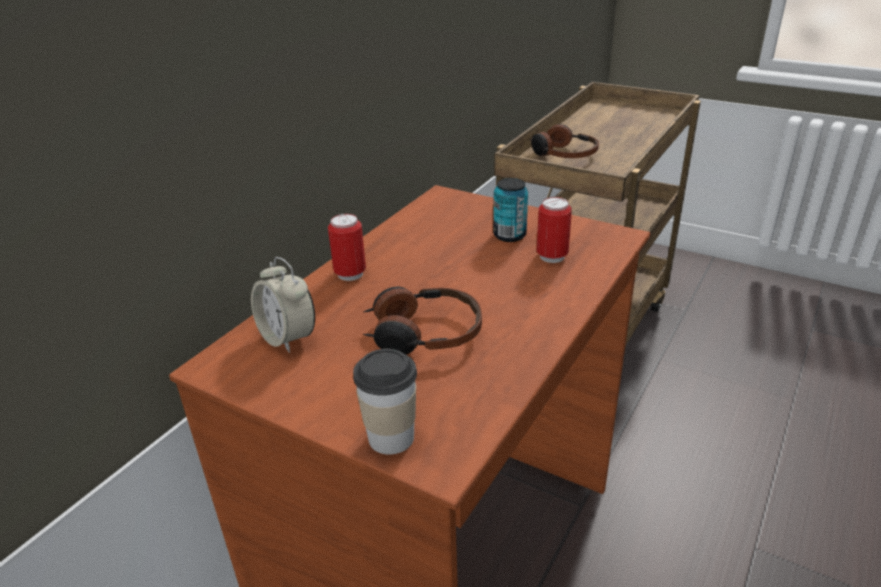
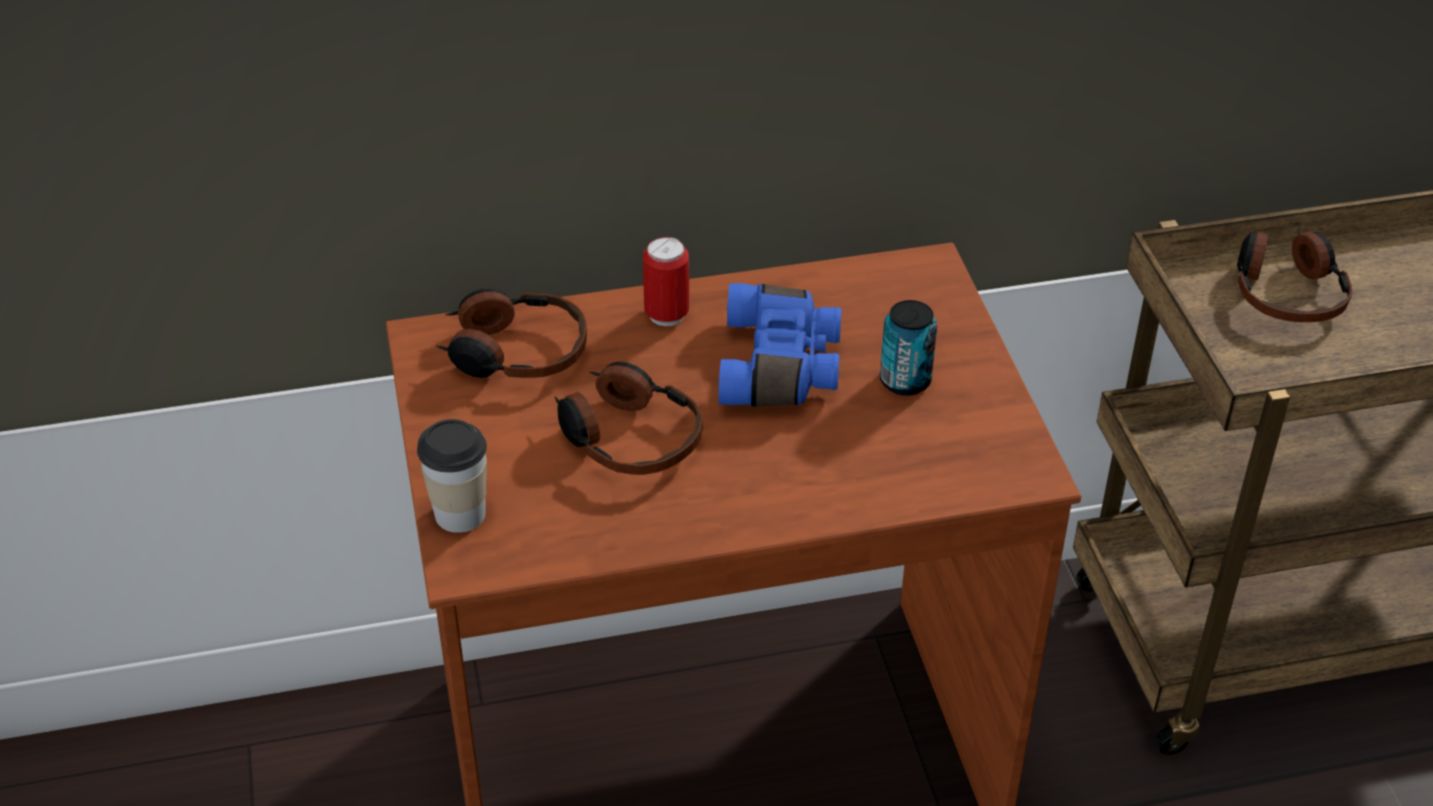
camera: 45 degrees right, 10 degrees up
(288, 337) = (515, 352): alarm clock -> headphones
(446, 261) = (782, 366): none -> blue binoculars
(552, 256) = (900, 443): can -> none

